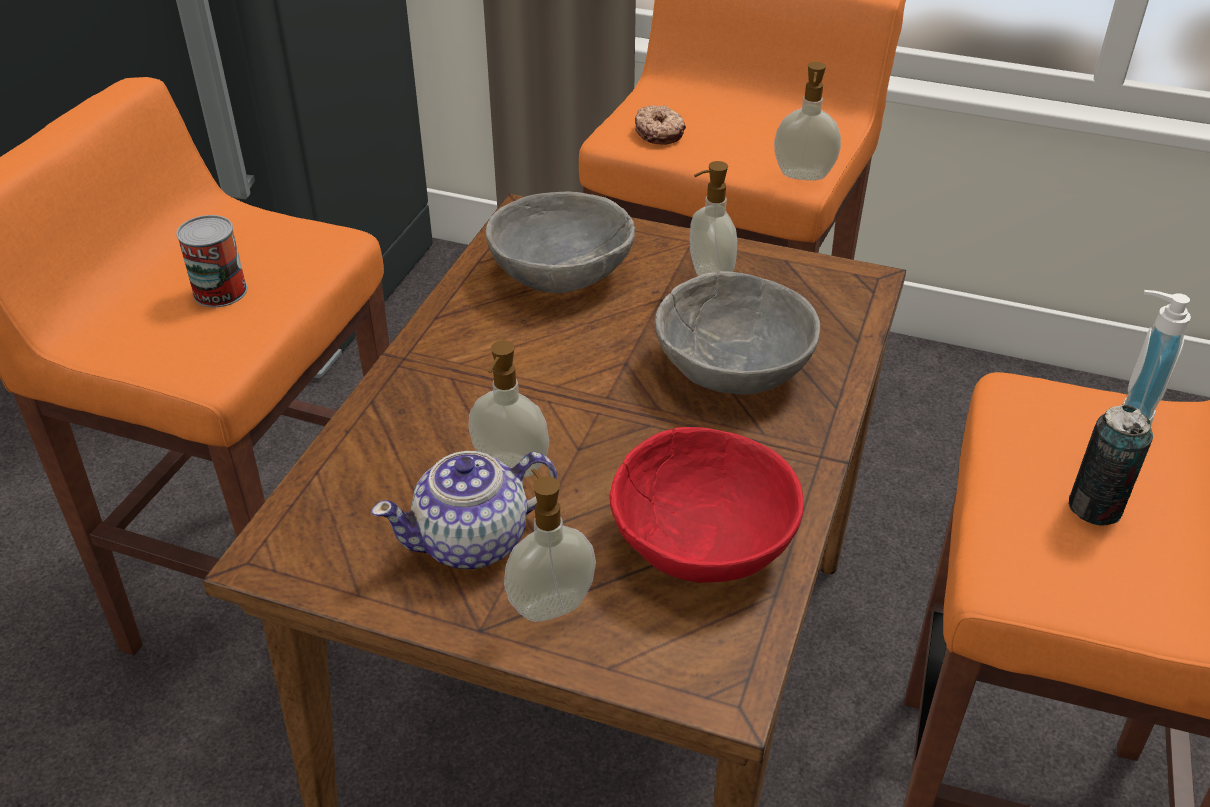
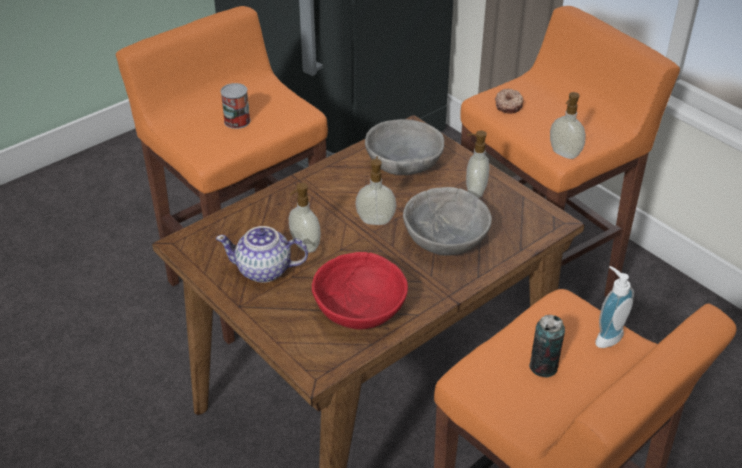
camera: 30 degrees right, 0 degrees up
(550, 604) = (274, 308): soap dispenser -> soap dispenser (375, 220)

